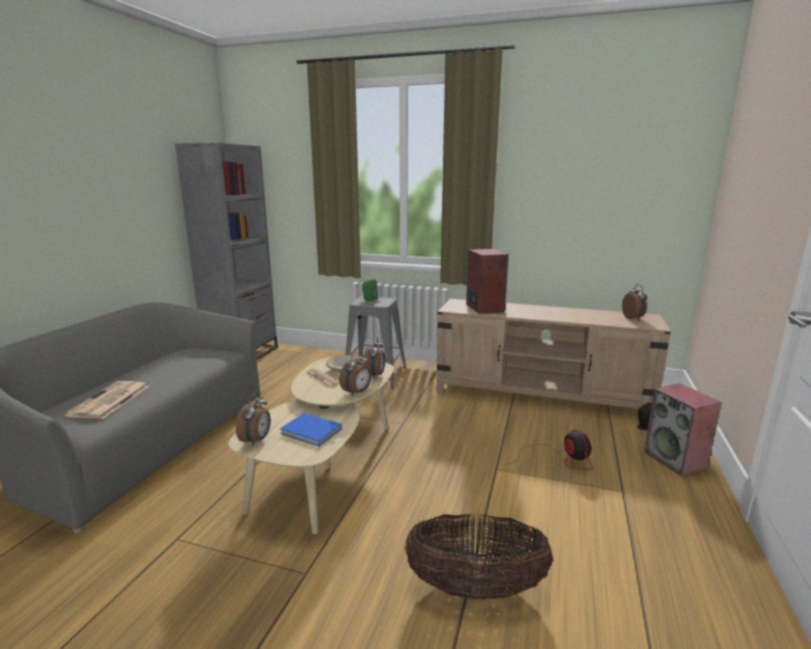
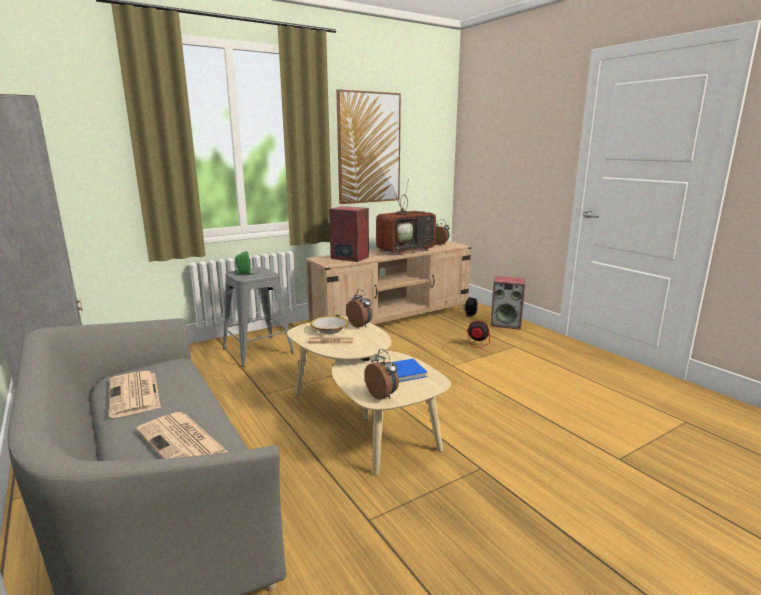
camera: 50 degrees left, 0 degrees up
(166, 363) = (135, 394): none -> newspaper
(357, 392) = (379, 338): alarm clock -> none
(475, 588) = (549, 416): basket -> none
(559, 183) = (368, 148): none -> picture
(566, 315) = (406, 250): none -> television

